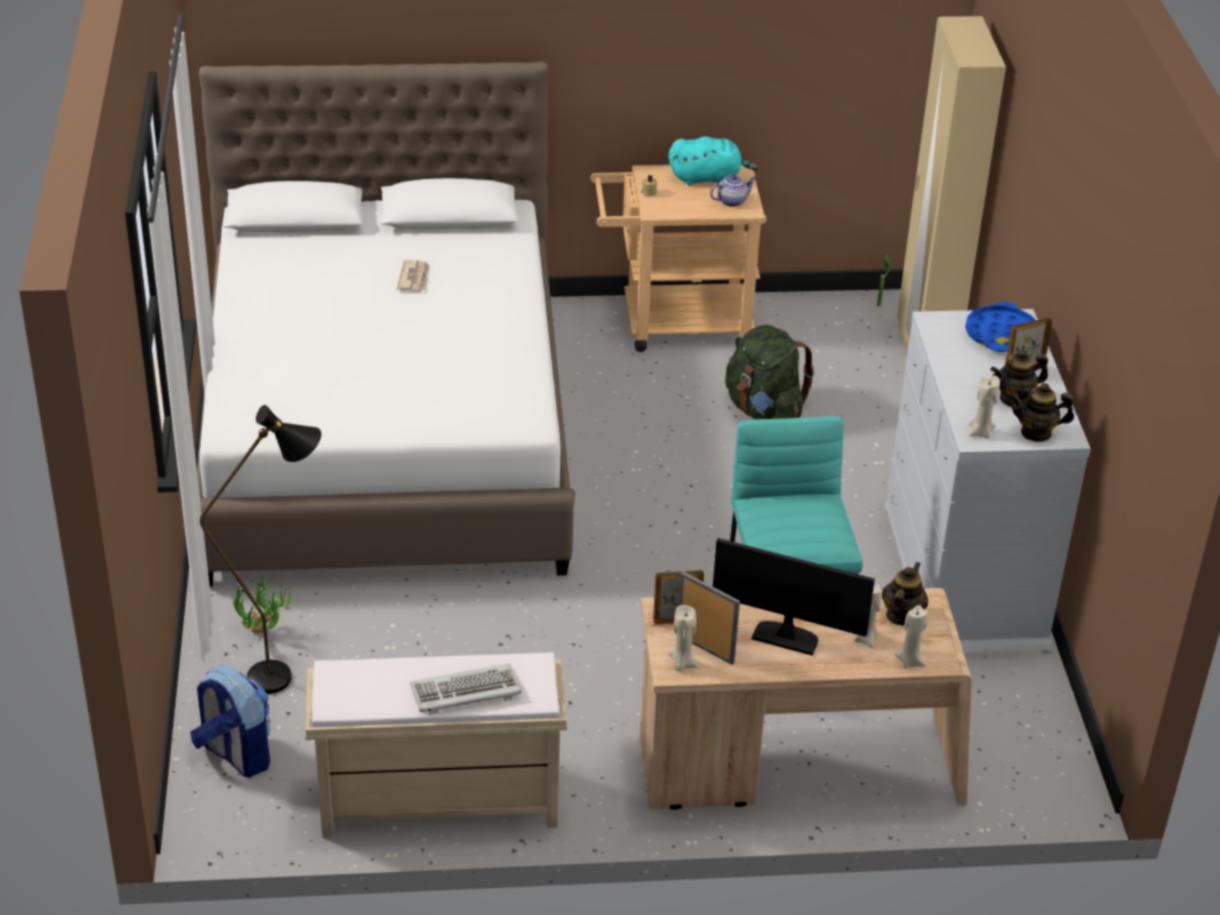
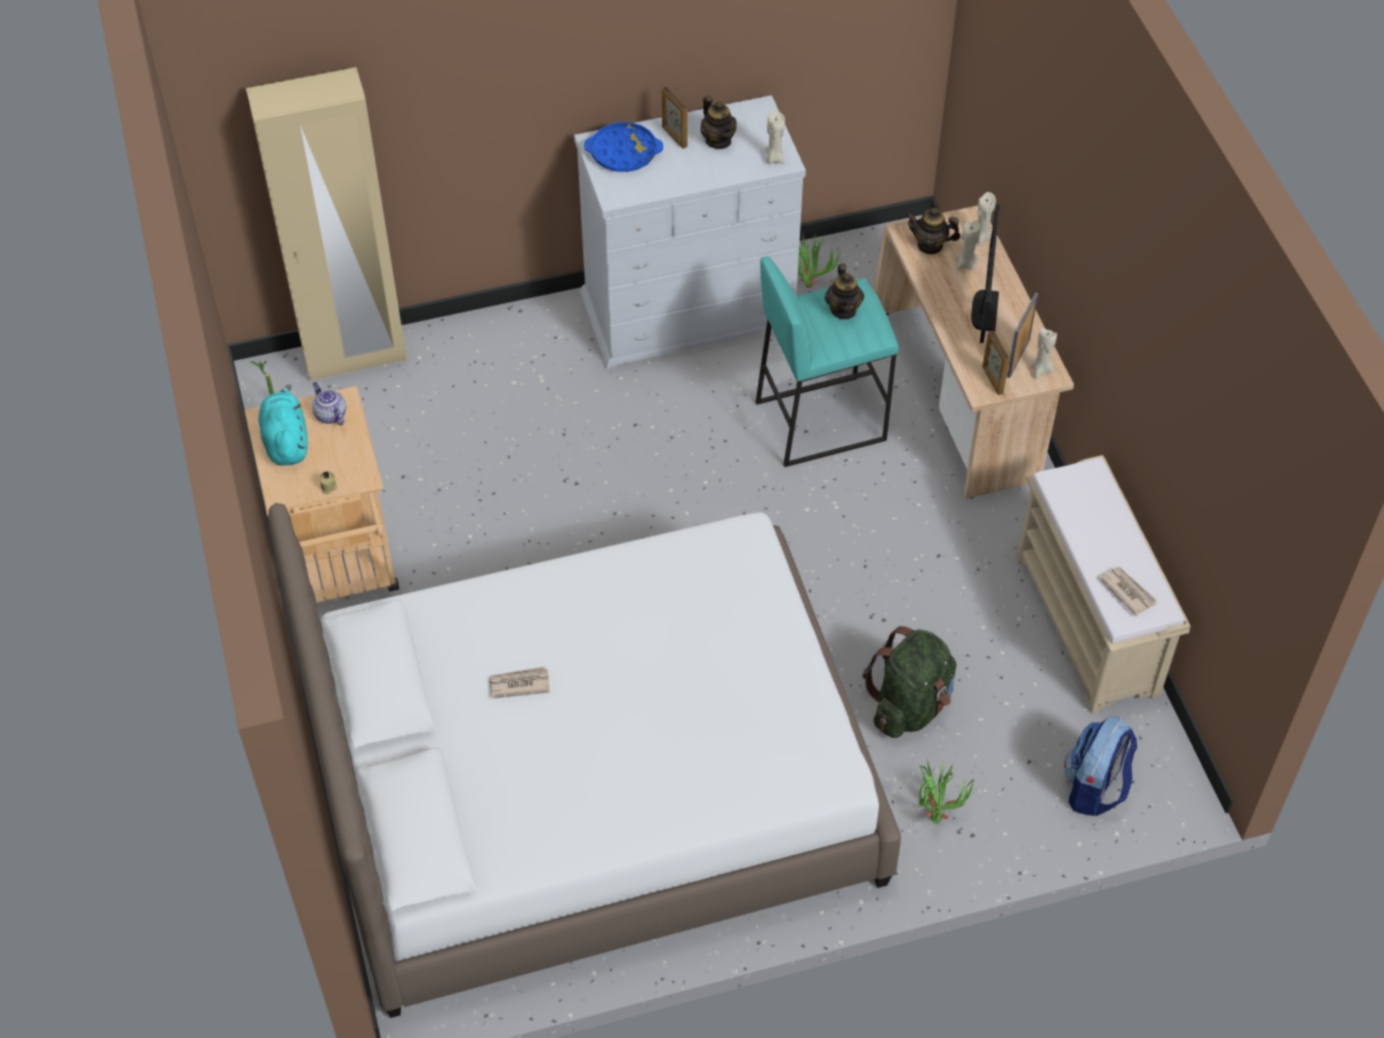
camera: 100 degrees left, 15 degrees up
(286, 676) = (984, 776): black floor lamp -> none
(365, 684) = (1127, 591): none -> newspaper
(465, 692) = (1108, 520): keyboard -> none
(764, 411) = (480, 471): green backpack -> green backpack (910, 705)
(1000, 680) = (810, 281): none -> potted plant
(1036, 432) = (762, 126): teapot -> teapot (843, 309)

